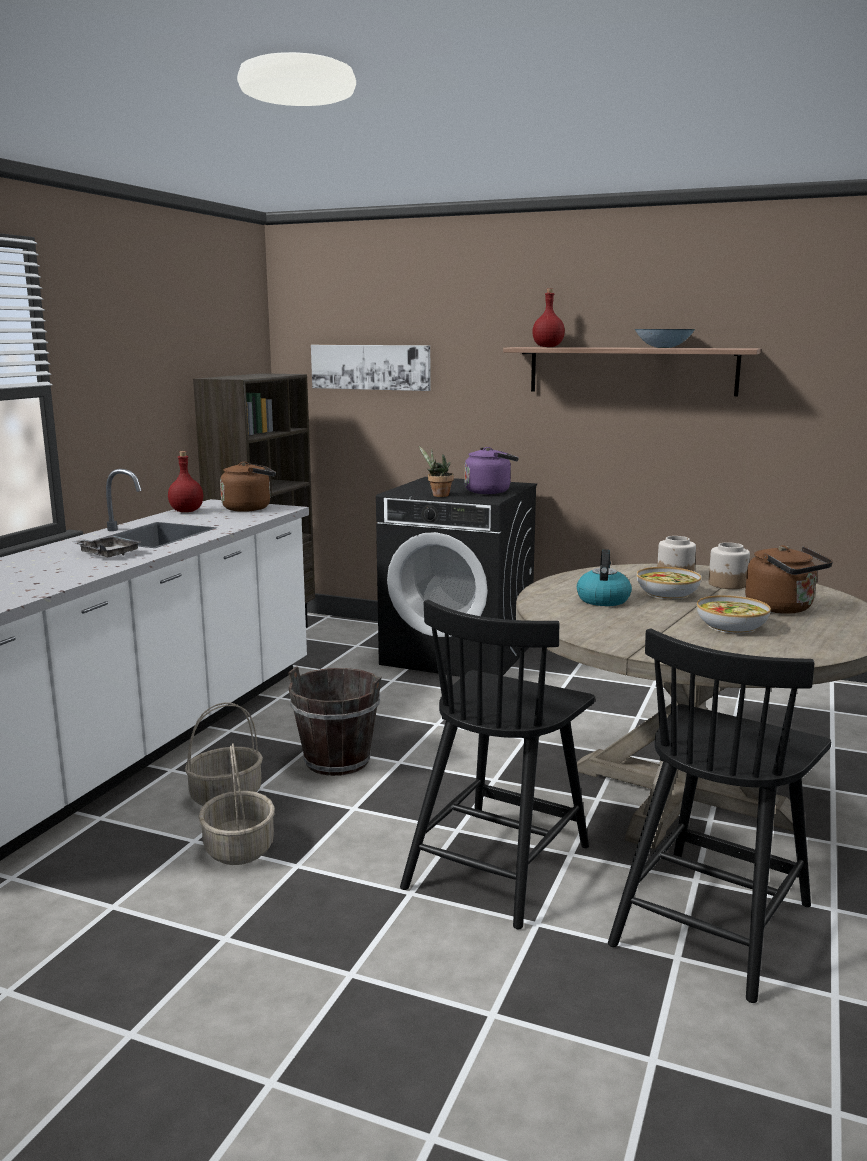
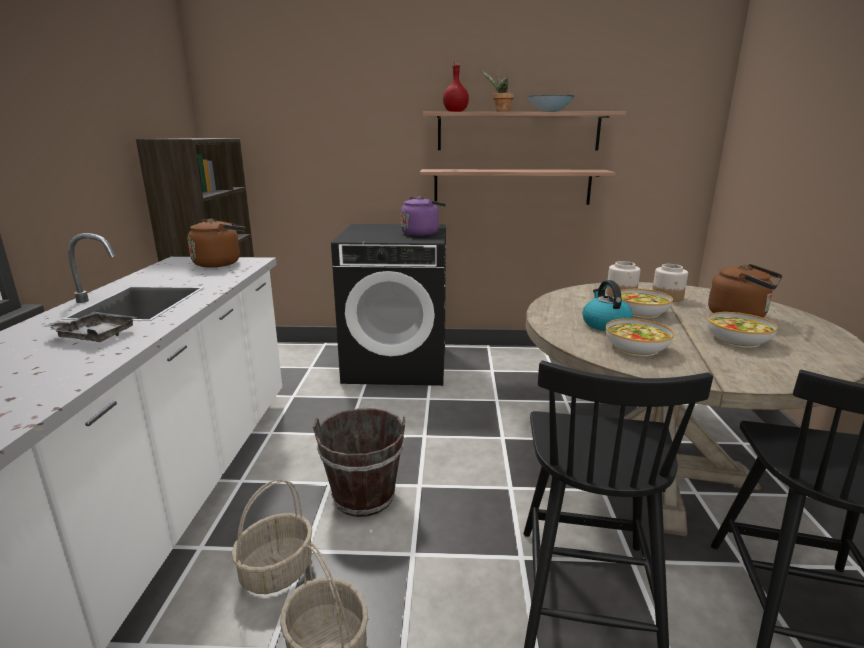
camera: 20 degrees left, 5 degrees up
(187, 511) = (156, 271): red bottle -> none
(370, 367) = (295, 132): picture -> none
(438, 495) = (385, 239): potted plant -> potted plant (500, 112)
(600, 620) = (636, 347): none -> bowl
(623, 439) = (512, 187): none -> shelf

